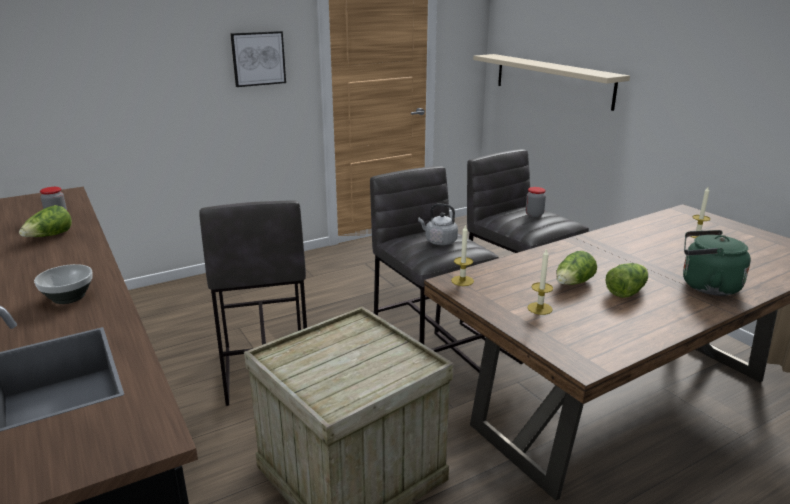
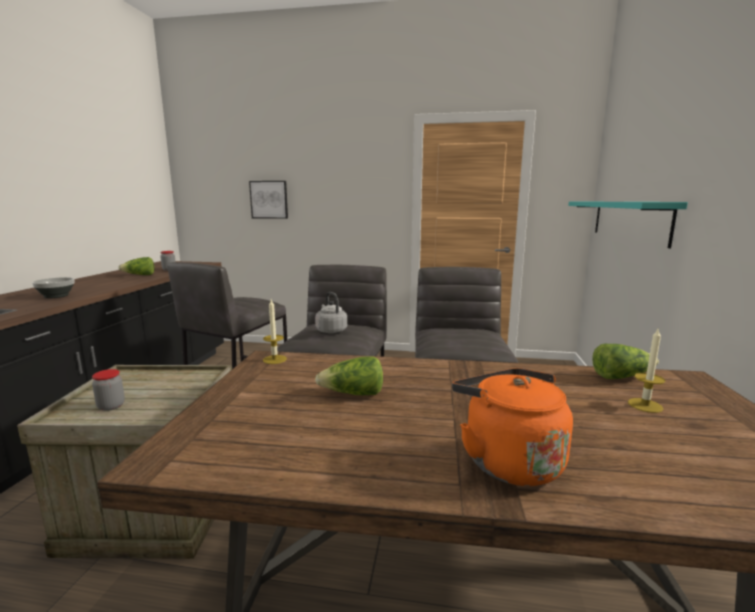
camera: 40 degrees right, 10 degrees down
(258, 58) = (361, 193): picture -> picture (269, 199)
(534, 214) = (467, 334): jar -> jar (111, 406)
(539, 308) = (266, 400): candle -> none
(552, 80) = (628, 220): beige shelf -> turquoise shelf
(626, 291) = (387, 421): lettuce -> lettuce (621, 376)
(706, 286) = (507, 460): green kettle -> orange kettle

